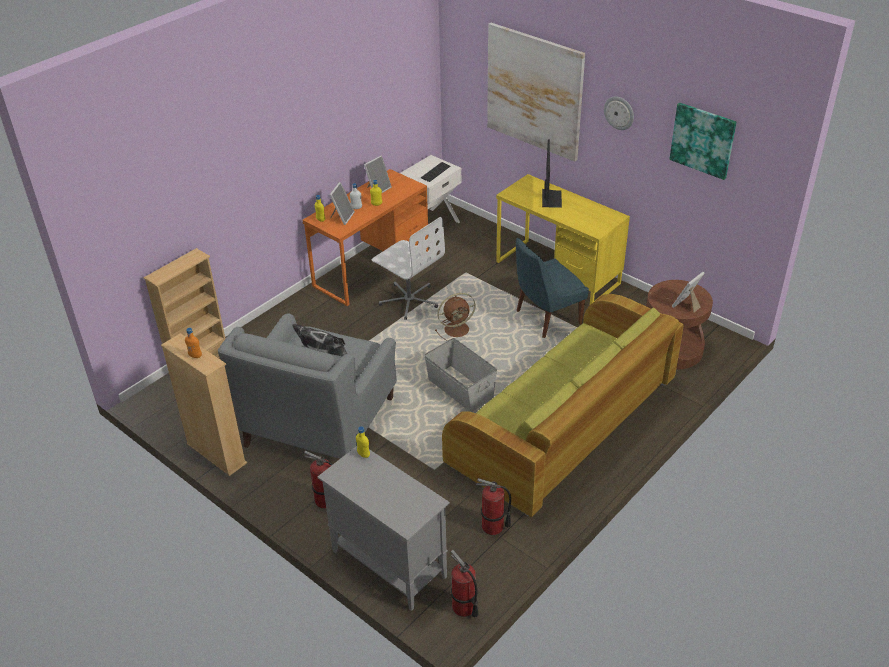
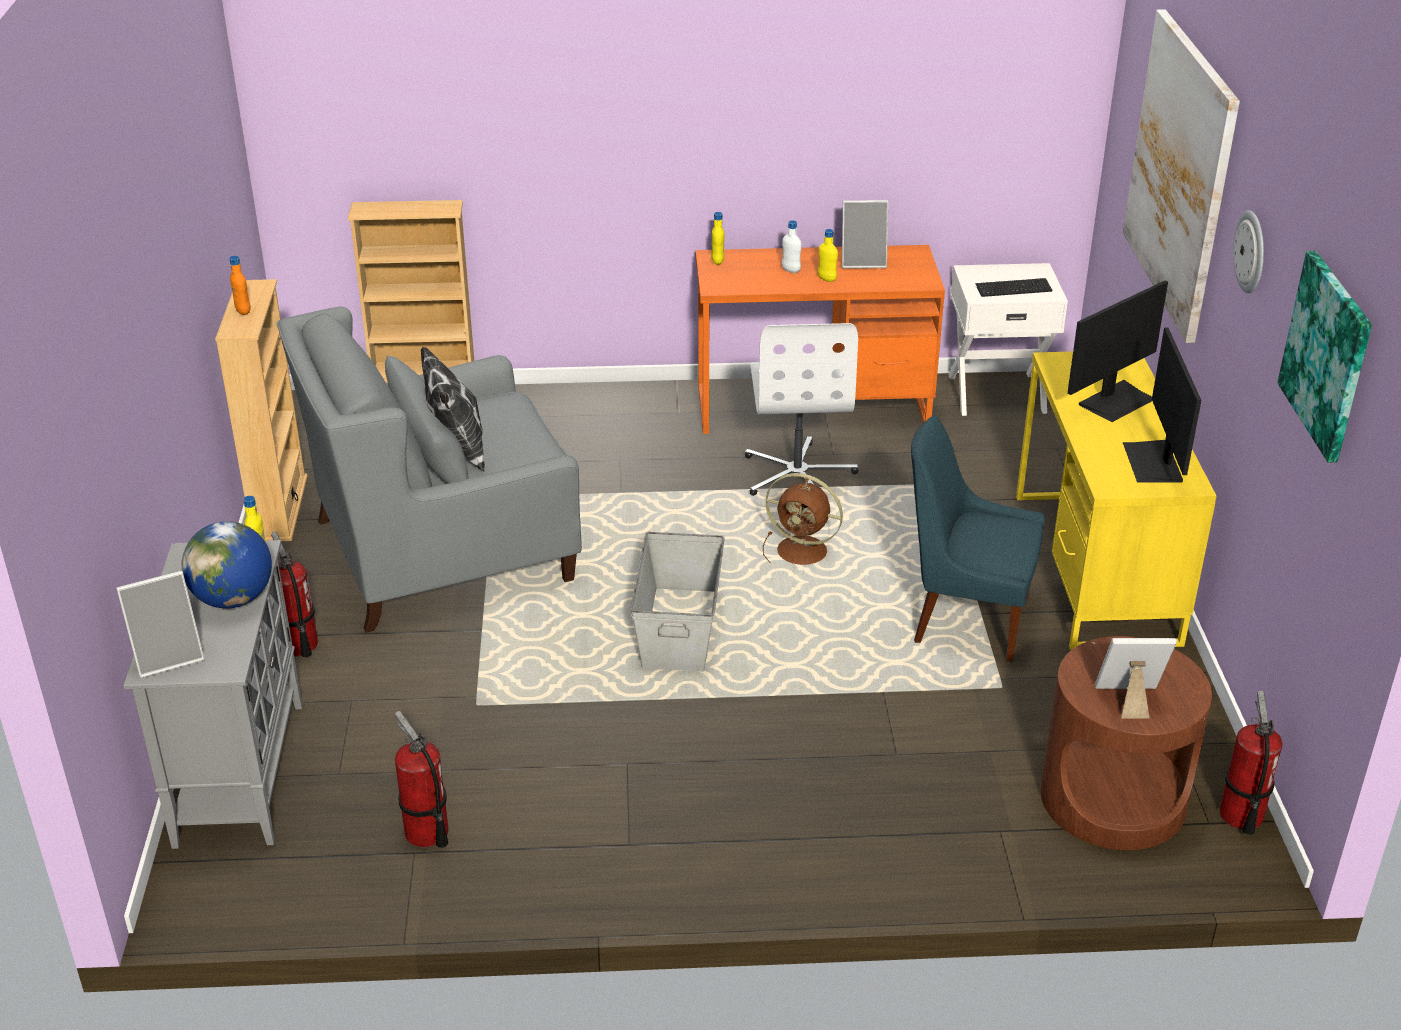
camera: 45 degrees right, 5 degrees down
(342, 217) = (751, 272): picture frame -> picture frame (168, 656)
(386, 477) = (233, 599): none -> globe
(464, 607) = (229, 898): fire extinguisher -> fire extinguisher (1240, 815)
(564, 424) = (747, 778): green sofa -> none
(596, 215) = (1154, 462): none -> monitor

